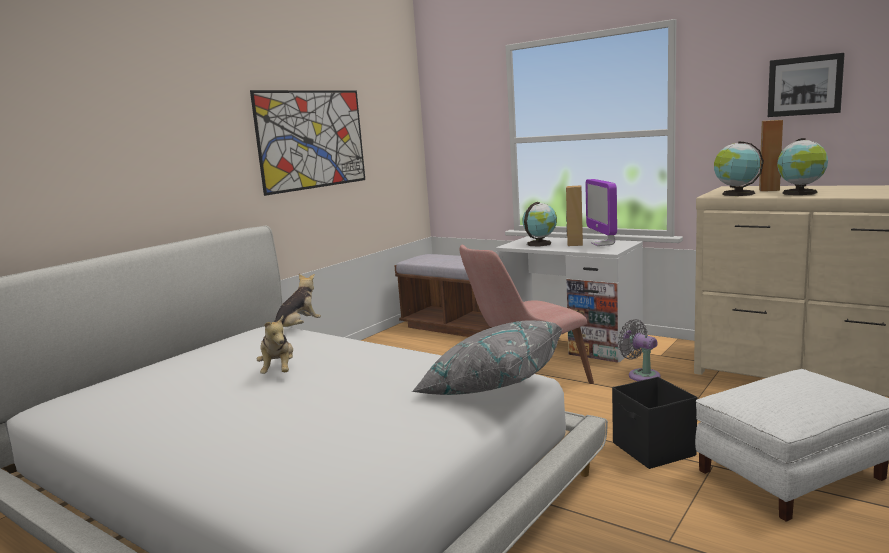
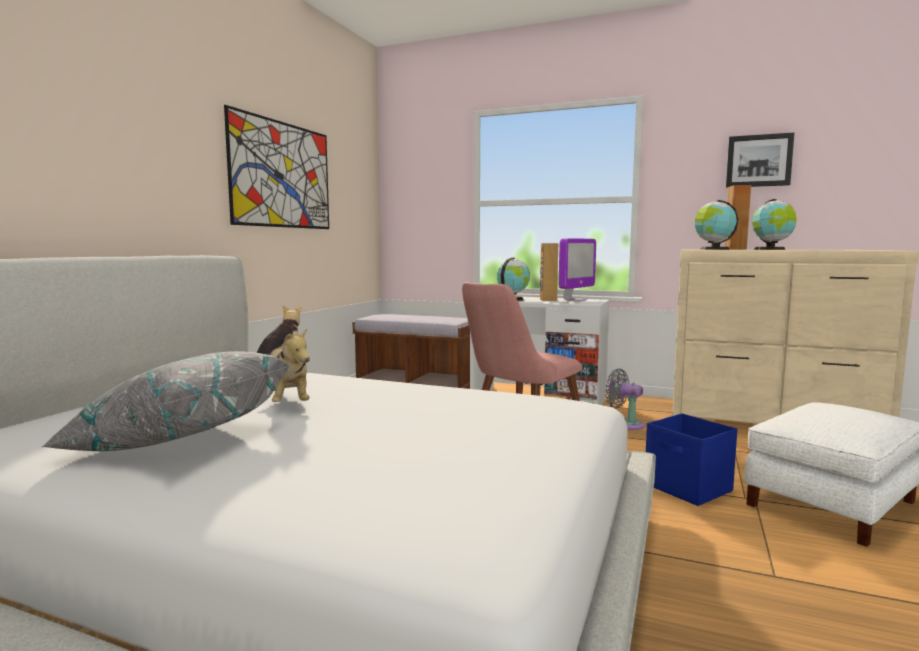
camera: 15 degrees left, 5 degrees down
(490, 385) = (561, 411): grey pillow -> grey pillow (179, 439)
(603, 244) = (575, 300): monitor -> monitor turned 120 degrees counterclockwise
(653, 450) = (688, 488): black storage box -> blue storage box

